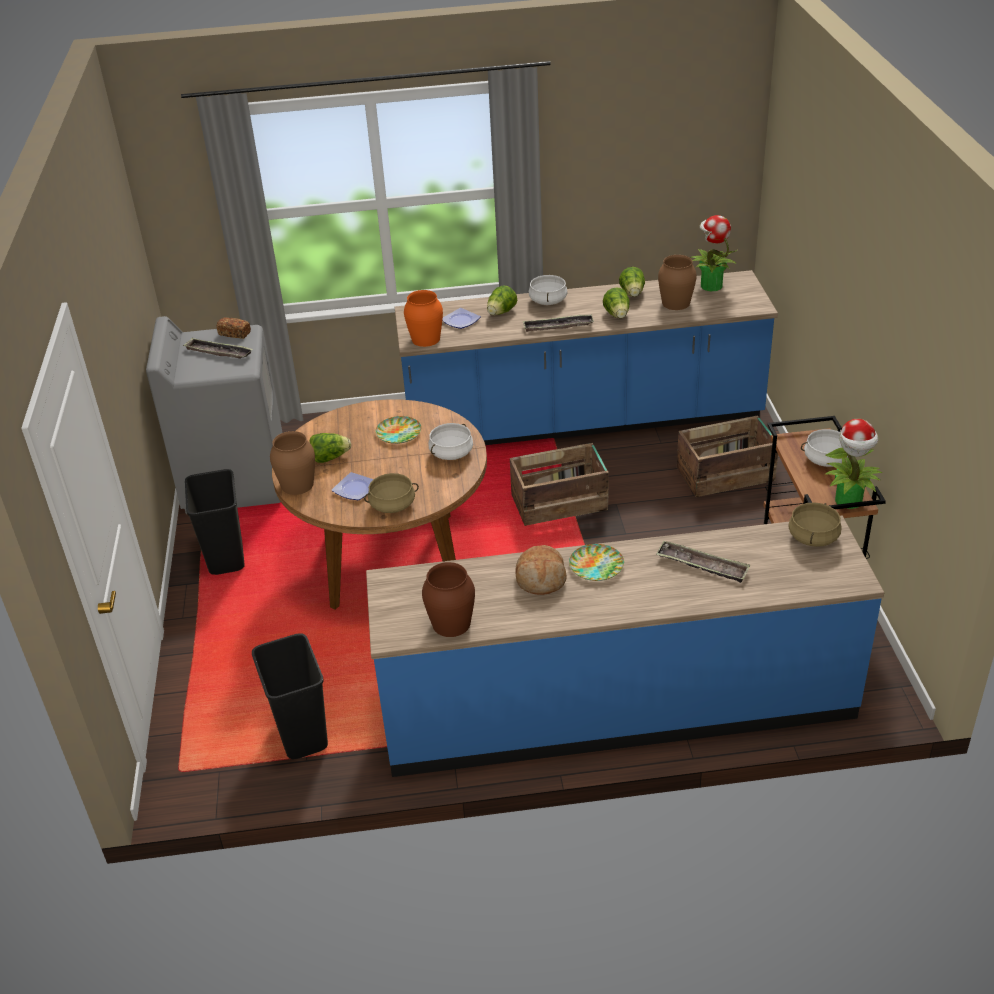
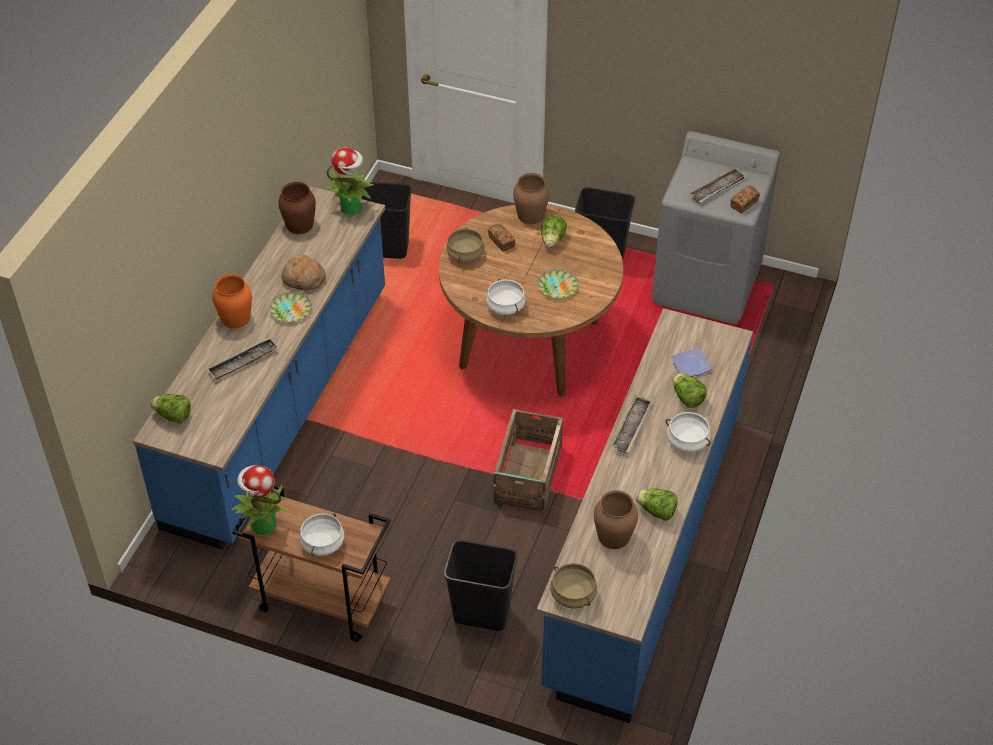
camera: 115 degrees right, 10 degrees up
(355, 488) = (501, 242): plate -> bread
(425, 339) = (673, 330): orange vase -> orange vase (235, 318)
(617, 315) = (622, 479): lettuce -> lettuce (173, 416)
(710, 285) = (630, 584): potted plant -> potted plant (352, 207)
(727, 475) = (480, 614): crate -> black trash can
(813, 537) = (214, 436): beige cooking pot -> beige cooking pot (572, 594)

